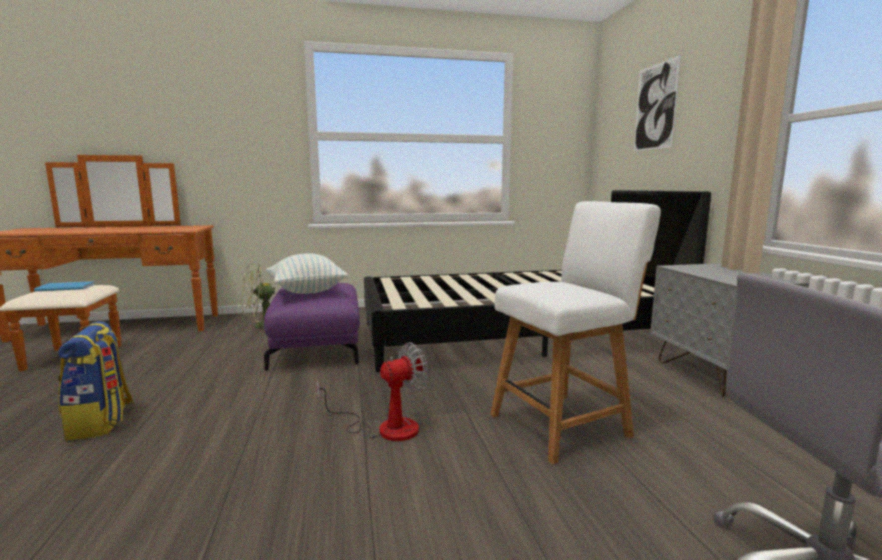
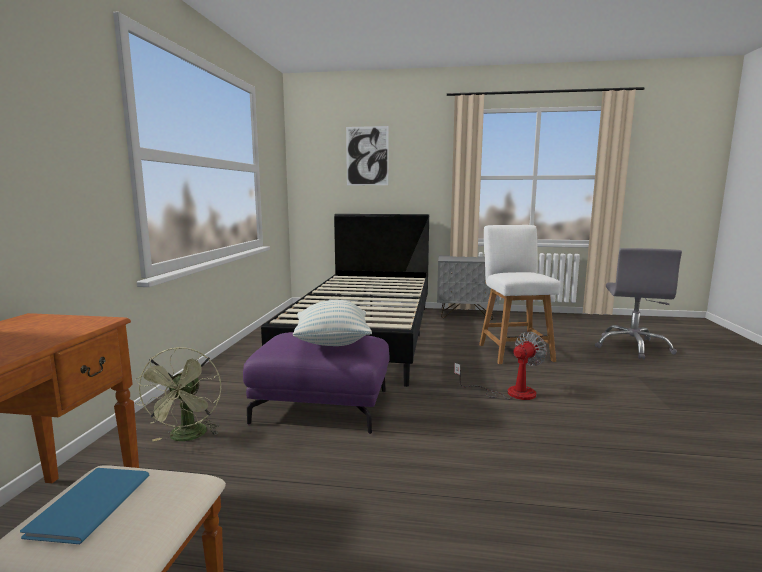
camera: 70 degrees left, 0 degrees up
(101, 422) = (469, 531): backpack -> none
(385, 427) = (510, 393): fan -> fan turned 60 degrees clockwise

